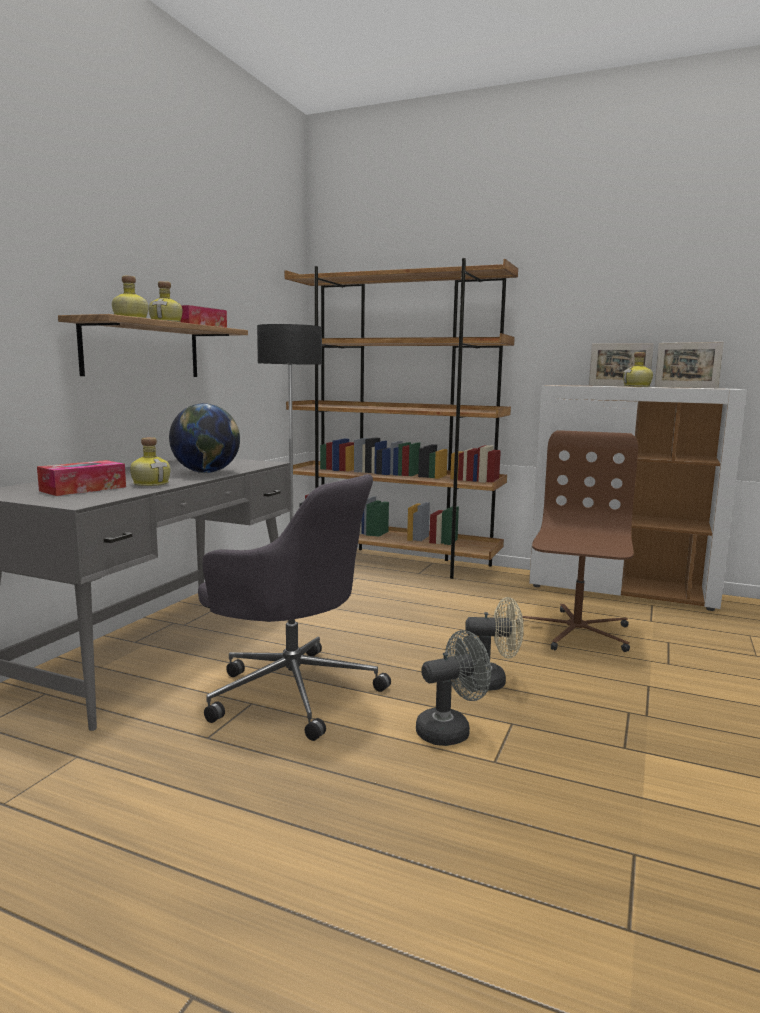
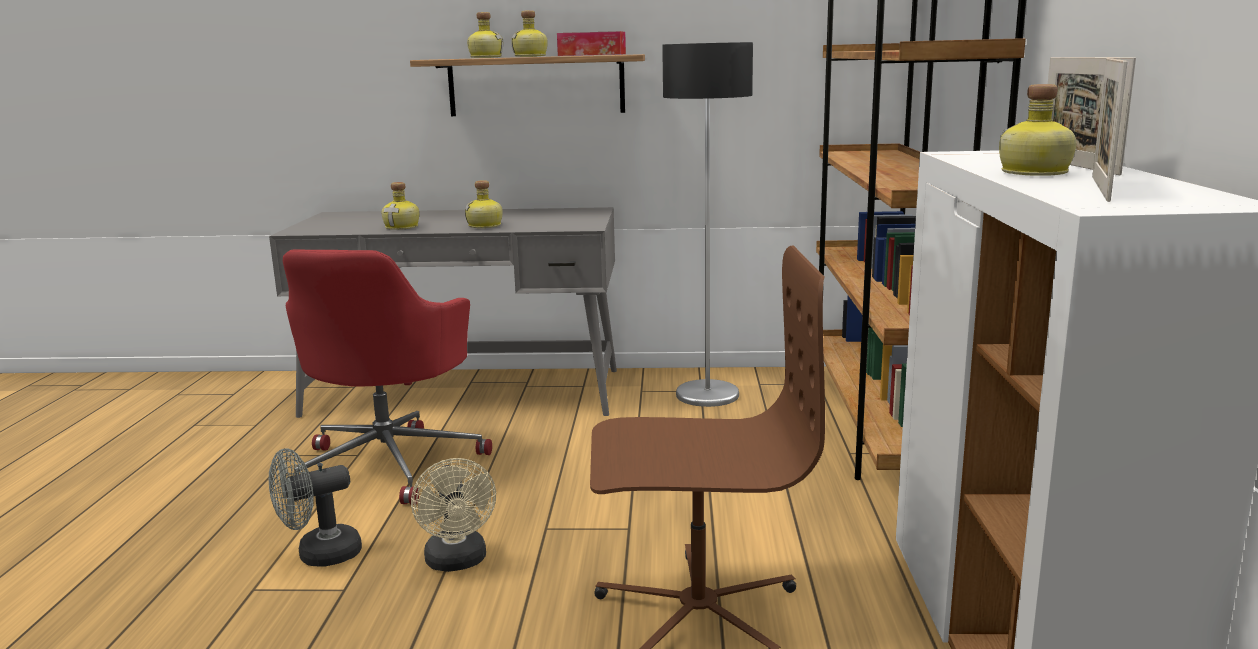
camera: 70 degrees right, 5 degrees up
(83, 489) = (362, 222): tissue box -> none
(206, 473) = (485, 226): globe -> bottle
(291, 691) = (389, 464): grey office chair -> red office chair
(450, 730) = (319, 555): grey fan -> grey fan turned 105 degrees clockwise

